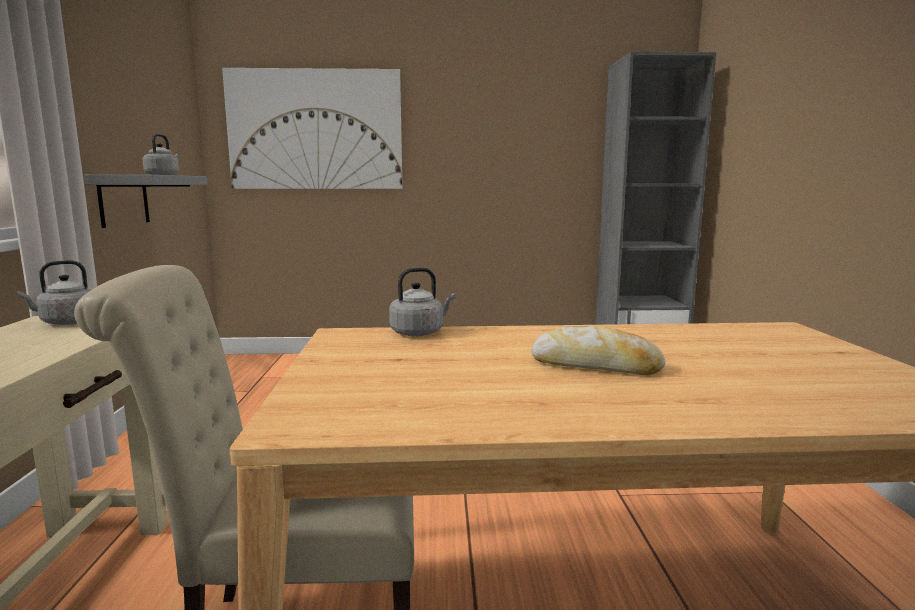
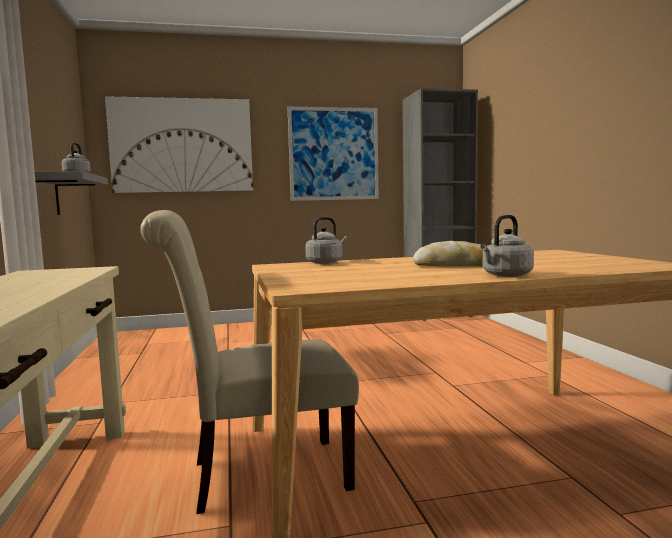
camera: 10 degrees left, 5 degrees down
(66, 322) = (53, 271): grey kettle -> grey kettle (505, 275)
(510, 142) = (334, 154): none -> picture

